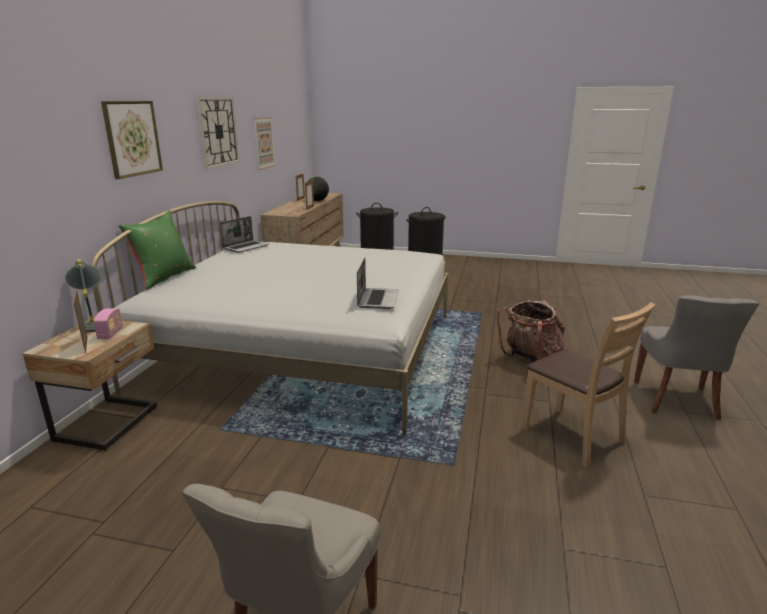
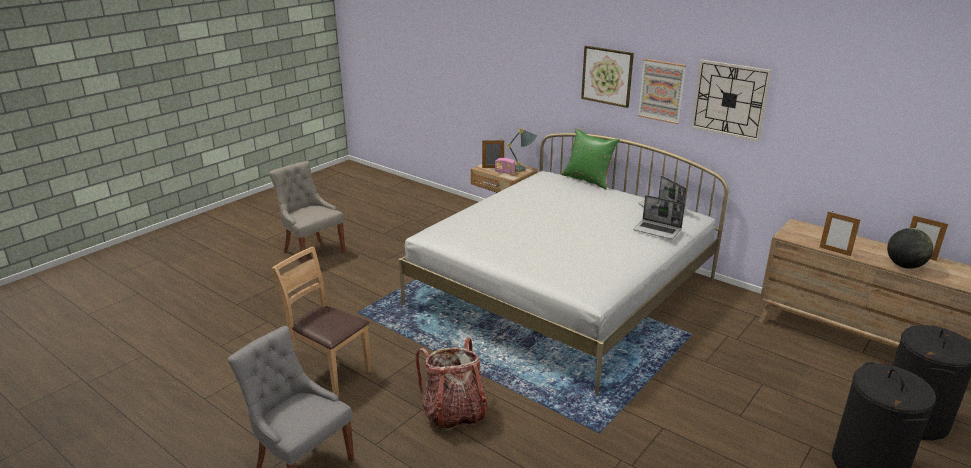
camera: 115 degrees right, 5 degrees up
(263, 143) = (842, 141): picture -> picture (661, 91)
(377, 299) = (465, 236): laptop -> laptop (657, 230)
(573, 436) = (329, 372): brown chair -> brown chair turned 45 degrees clockwise

